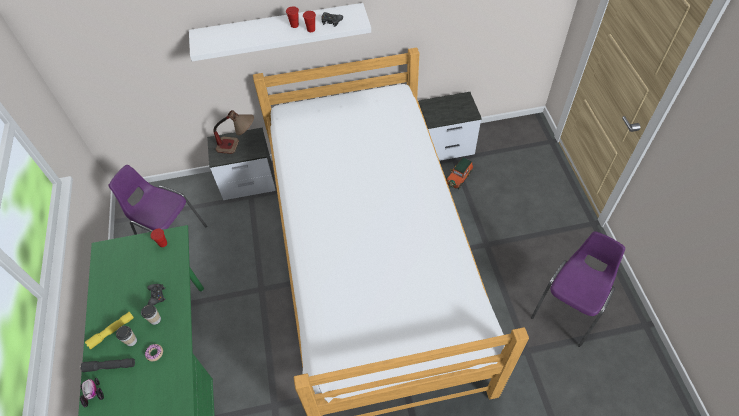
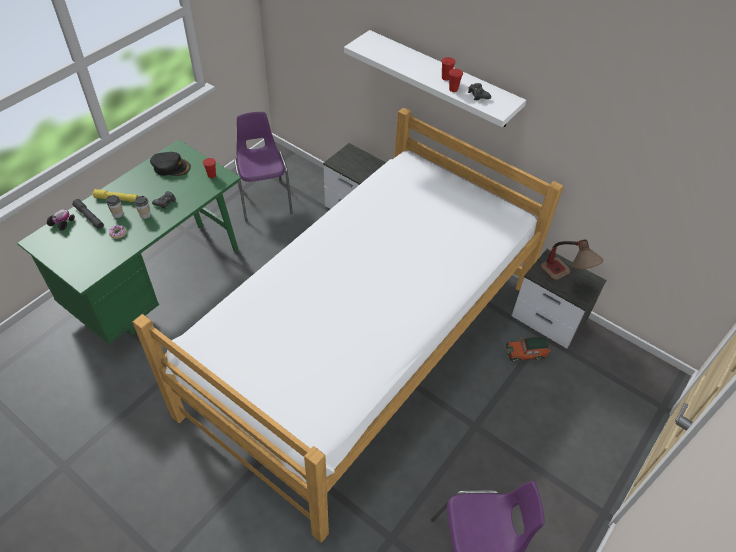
camera: 45 degrees right, 5 degrees down
(119, 267) = (171, 167): none -> black cap
(239, 147) = (360, 167): table lamp -> table lamp (564, 279)

